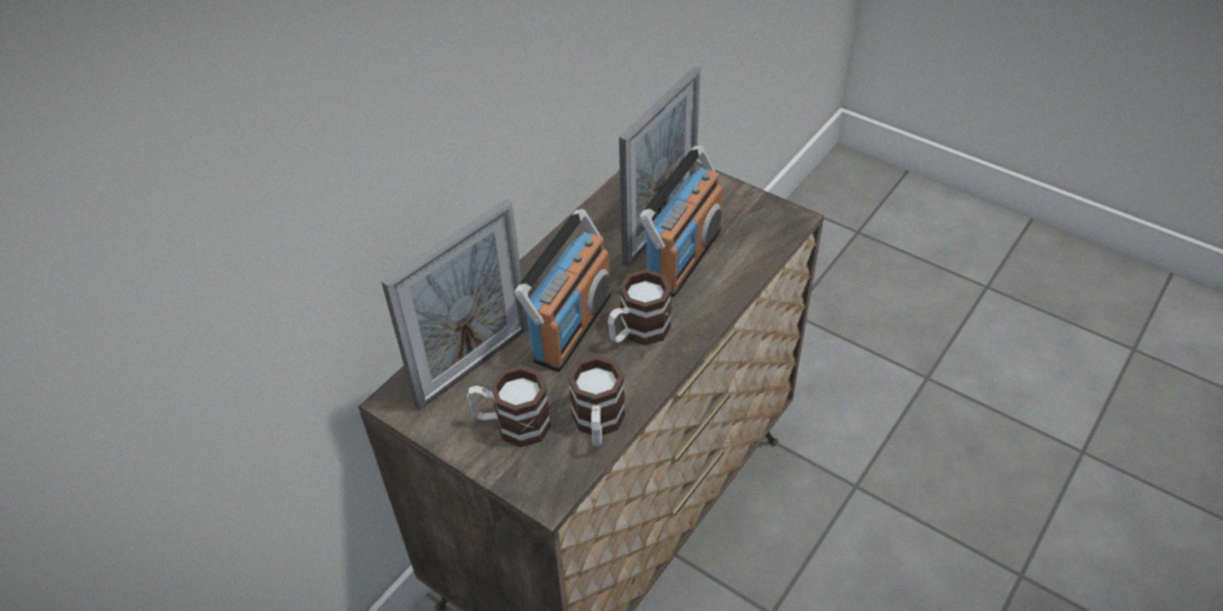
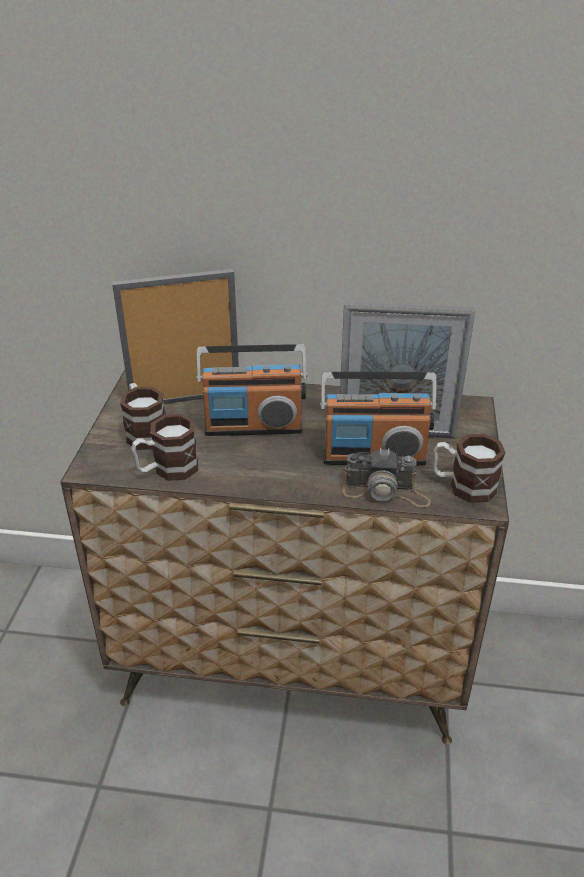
camera: 60 degrees right, 10 degrees down
(473, 366) = (185, 399): picture frame -> picture frame turned 150 degrees clockwise
(637, 332) = (272, 458): mug -> mug (463, 486)
(740, 271) = (386, 491): none -> camera

